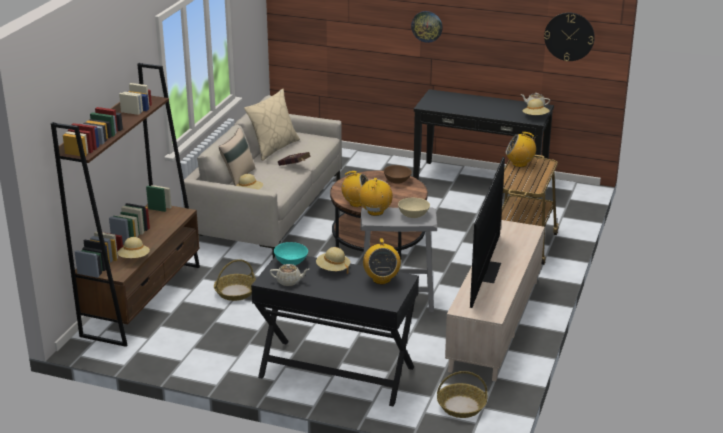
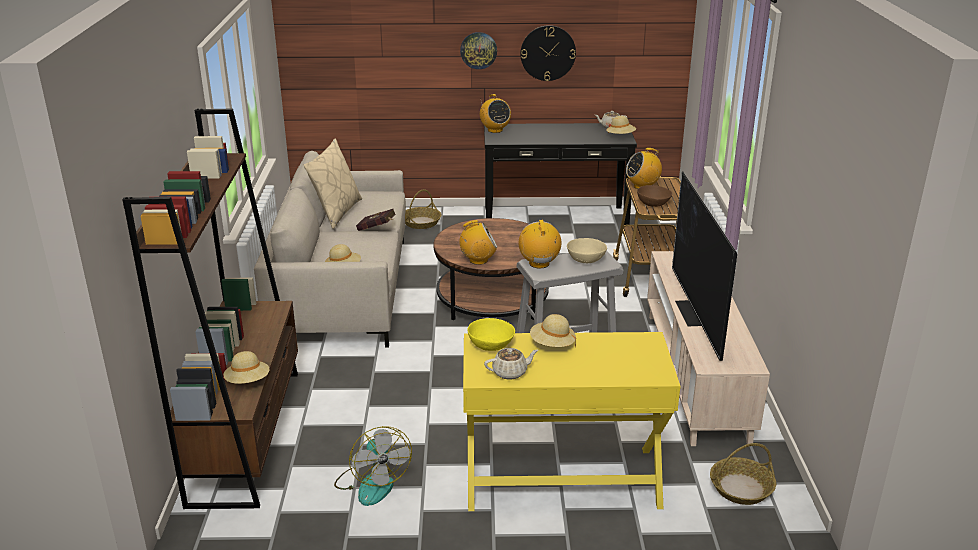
camera: 20 degrees left, 0 degrees up
(206, 347) = (372, 483): none -> fan
(235, 292) = (364, 399): basket -> basket (421, 223)
(238, 177) = (315, 252): beige pillow -> none
(291, 261) = (491, 345): turquoise bowl -> yellow bowl
(336, 372) = (561, 479): black console table -> yellow console table
(381, 279) = (623, 346): radio -> radio (495, 130)
(397, 180) = (504, 227): brown bowl -> brown bowl (653, 203)
(569, 36) = (643, 43): wall clock -> wall clock (548, 53)

